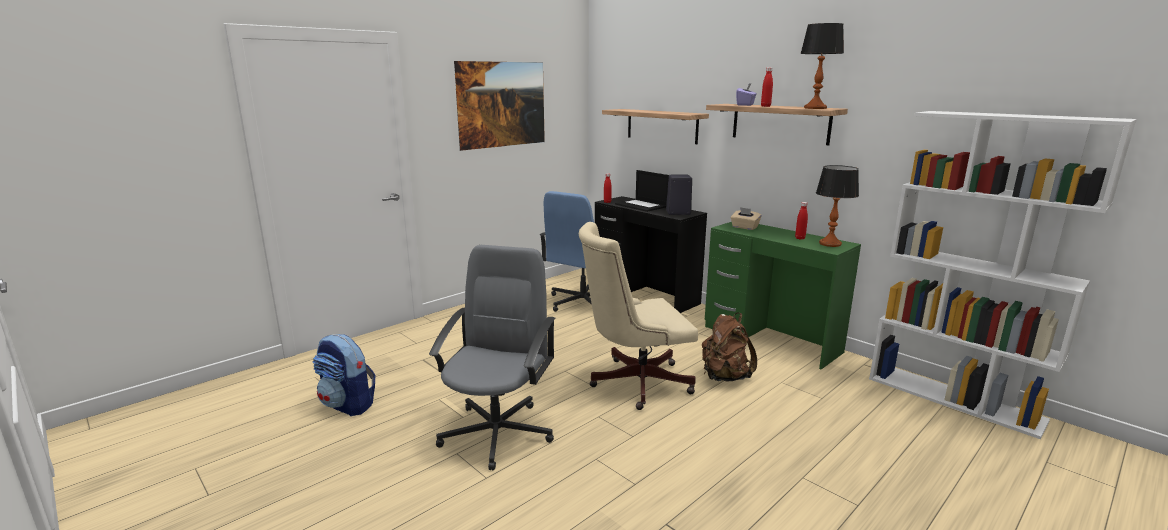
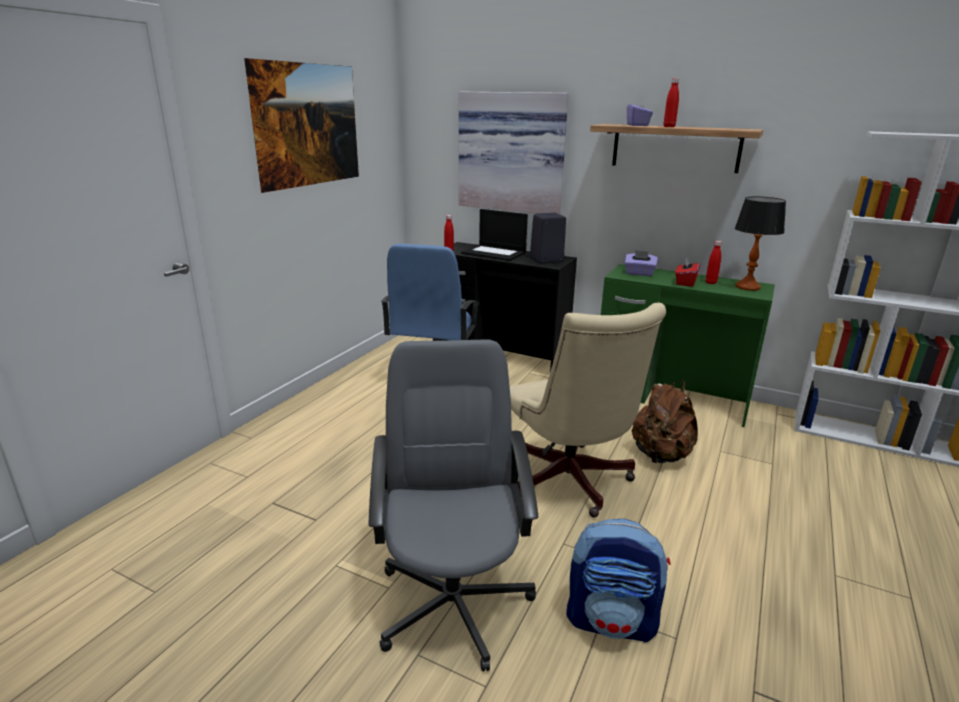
camera: 20 degrees left, 5 degrees up
(348, 405) = (197, 609): backpack -> backpack (612, 621)
(634, 382) = (570, 483): beige office chair -> beige office chair turned 75 degrees counterclockwise
(661, 126) = (512, 152): shelf -> picture
(744, 227) = (639, 273): beige tissue box -> purple tissue box
(776, 236) = (685, 282): none -> red tissue box
(815, 108) = (733, 129): table lamp -> none

